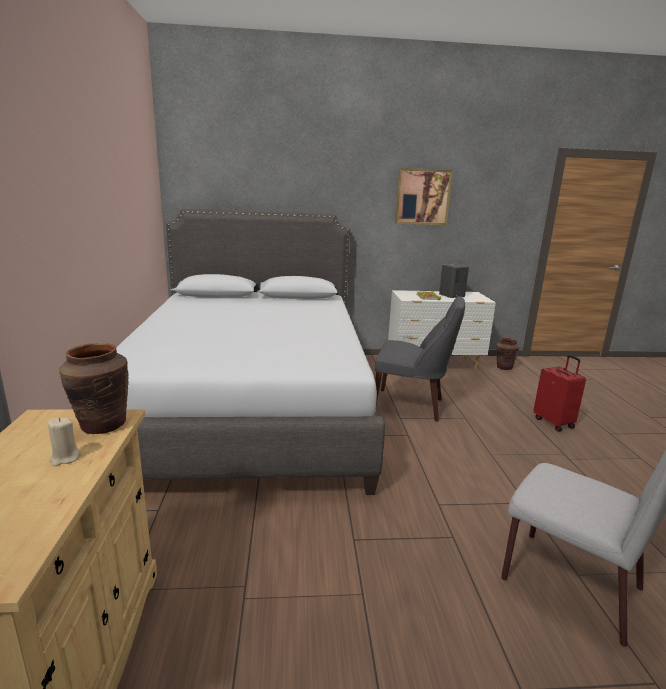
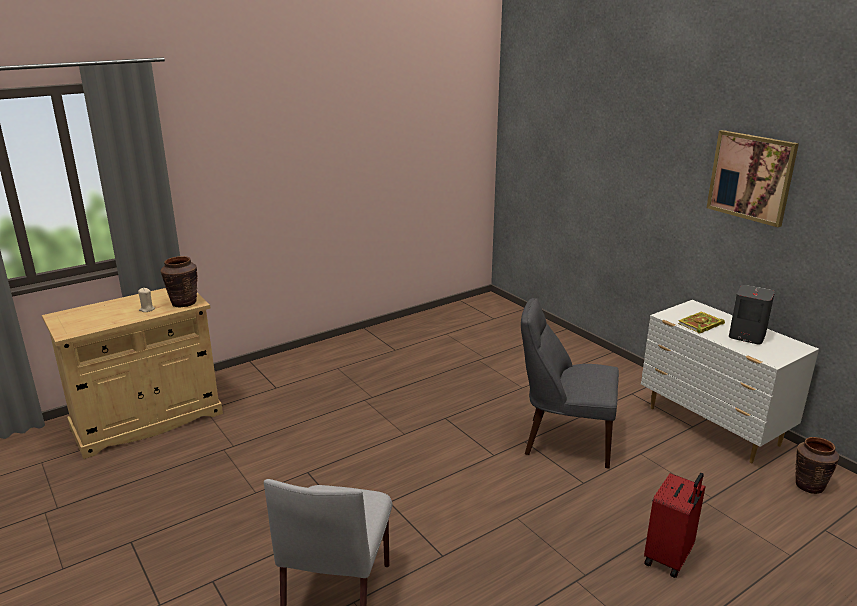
camera: 60 degrees right, 5 degrees up
(251, 406) = (444, 361): grey bed -> none
(411, 405) = (564, 441): grey chair -> grey chair turned 120 degrees clockwise

